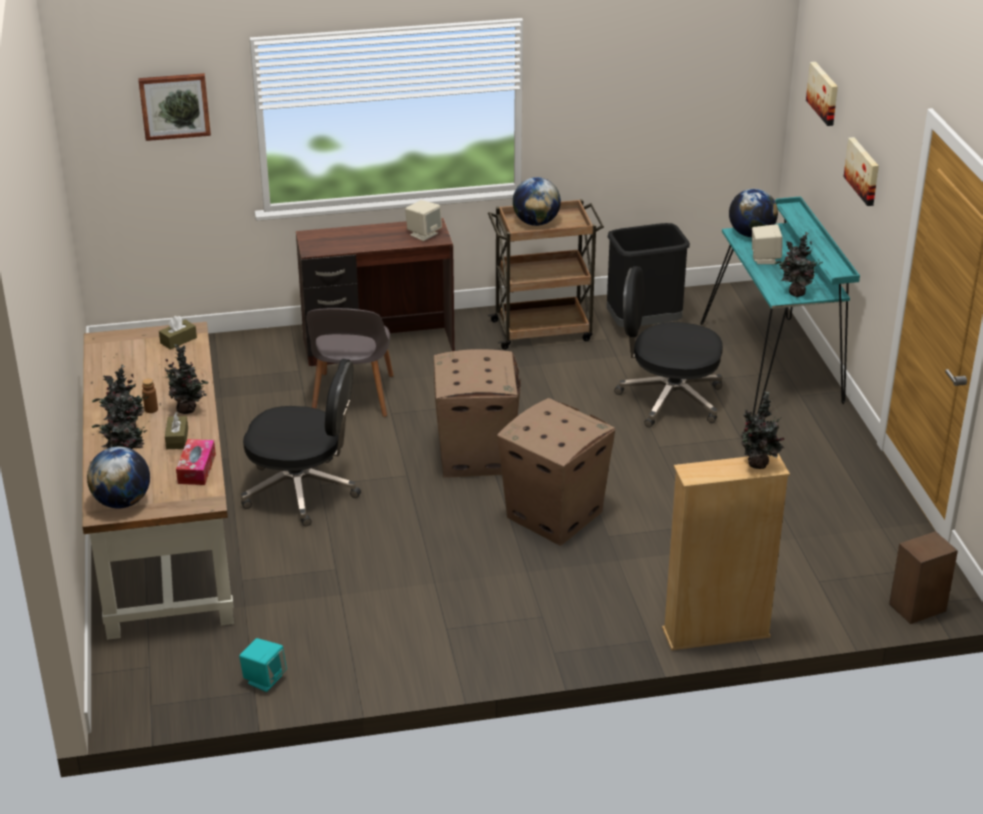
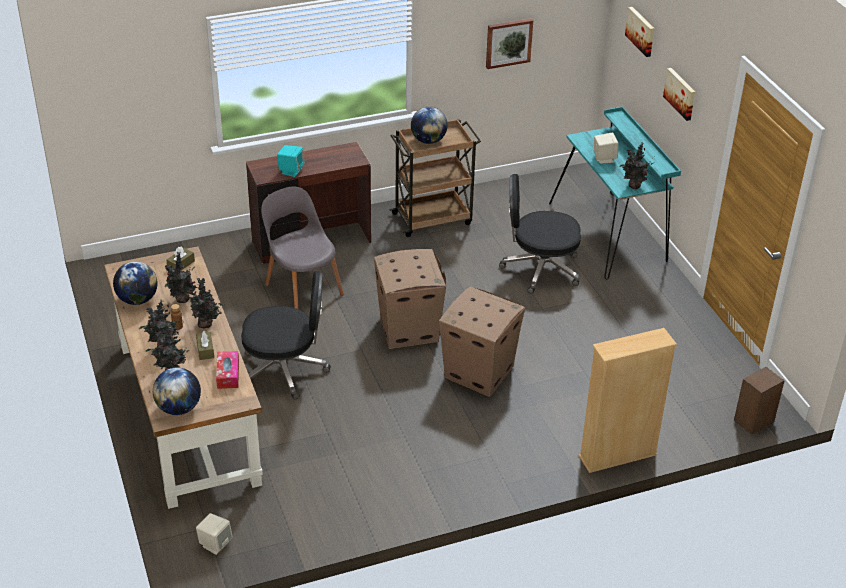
camera: 10 degrees left, 5 degrees up
(174, 106) = (148, 73): picture -> picture (508, 42)
(264, 679) = (297, 528): turquoise speaker -> turquoise speaker (291, 171)
(352, 397) = (302, 287): grey chair -> grey chair turned 150 degrees clockwise
(423, 234) = (346, 157): beige speaker -> beige speaker (215, 544)
(643, 325) = (507, 208): black trash can -> none
(751, 234) = (589, 138): globe -> globe (137, 299)
(757, 465) = (652, 339): potted plant -> potted plant (182, 300)

